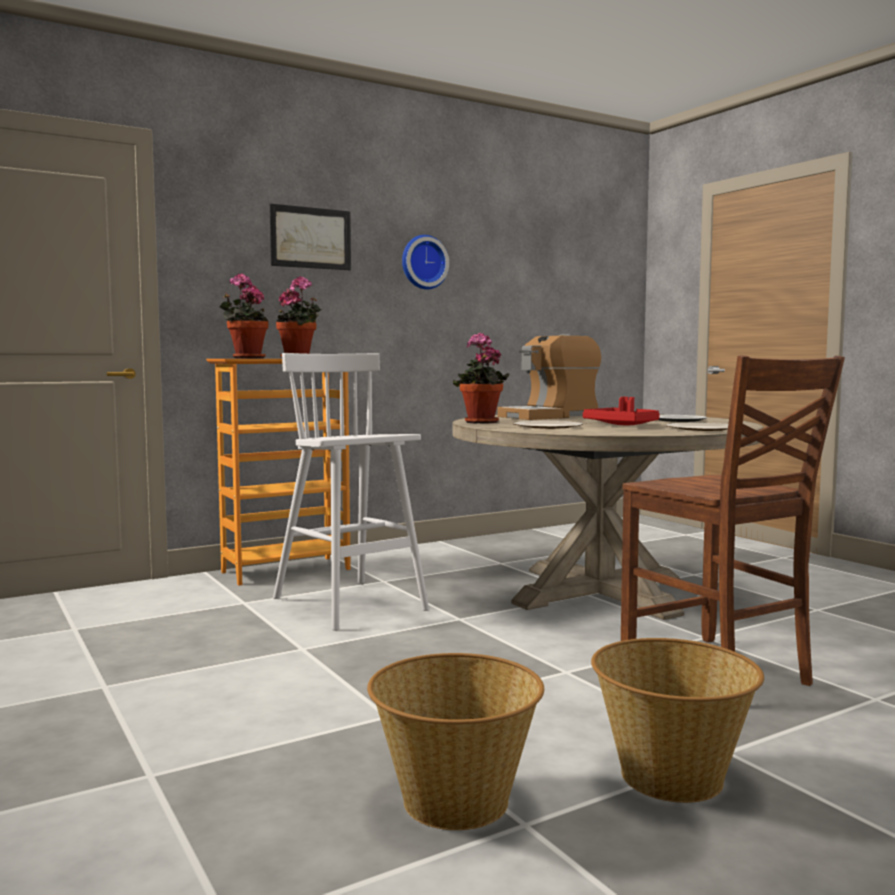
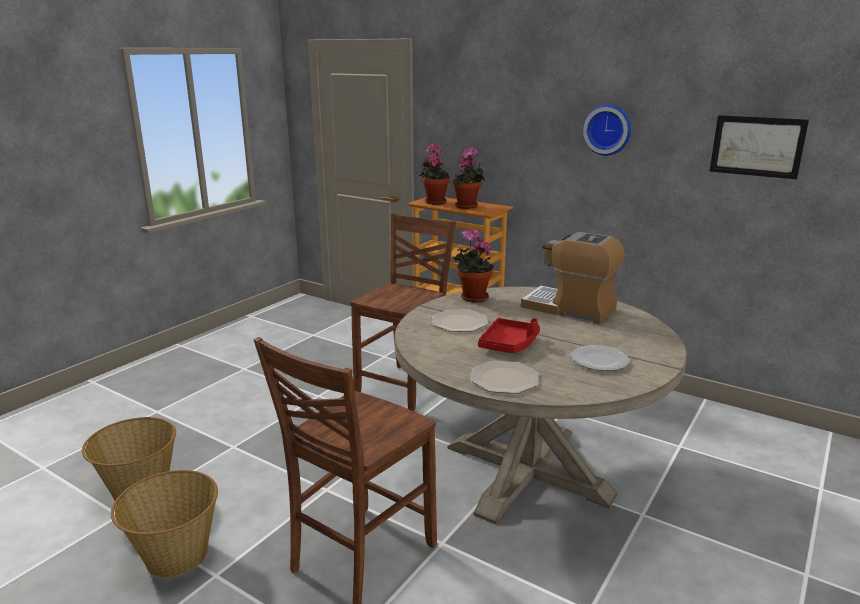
camera: 65 degrees right, 15 degrees up
(311, 238) = (509, 109): picture -> picture (757, 146)
(351, 605) = (405, 386): white stool -> brown chair

